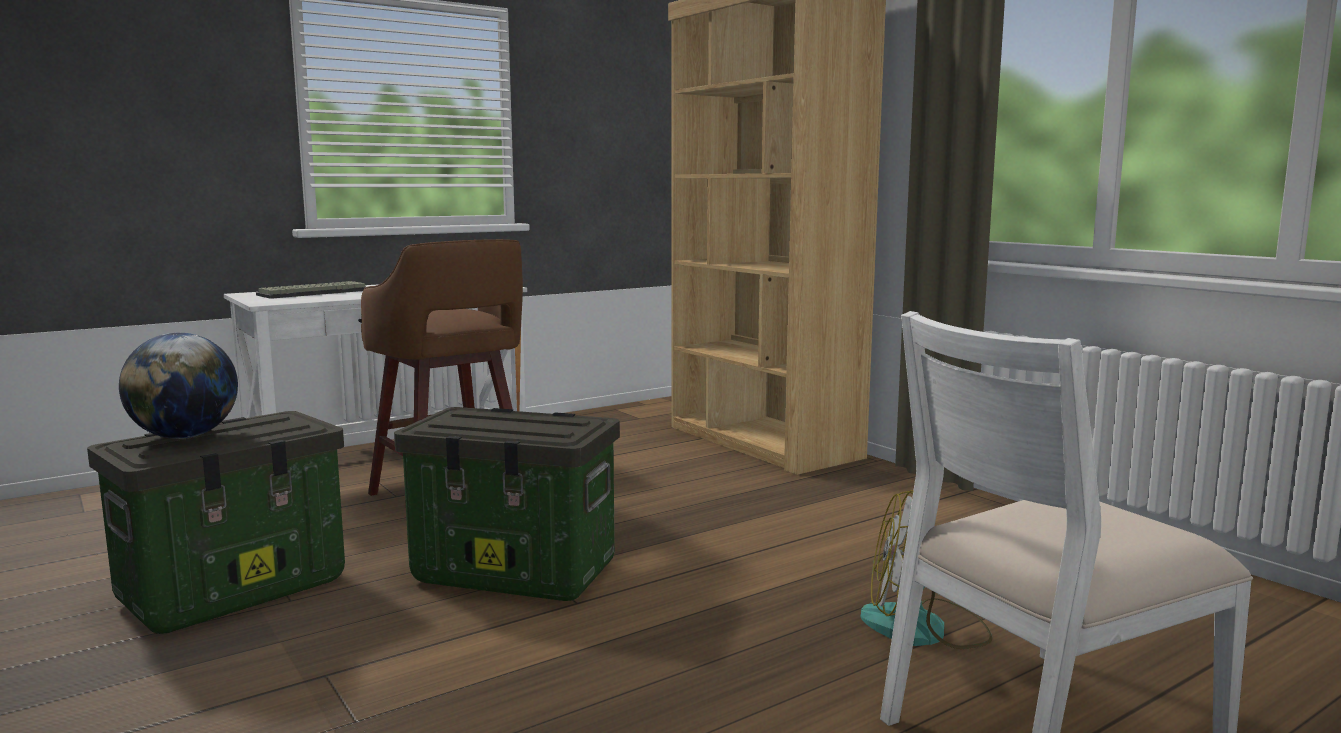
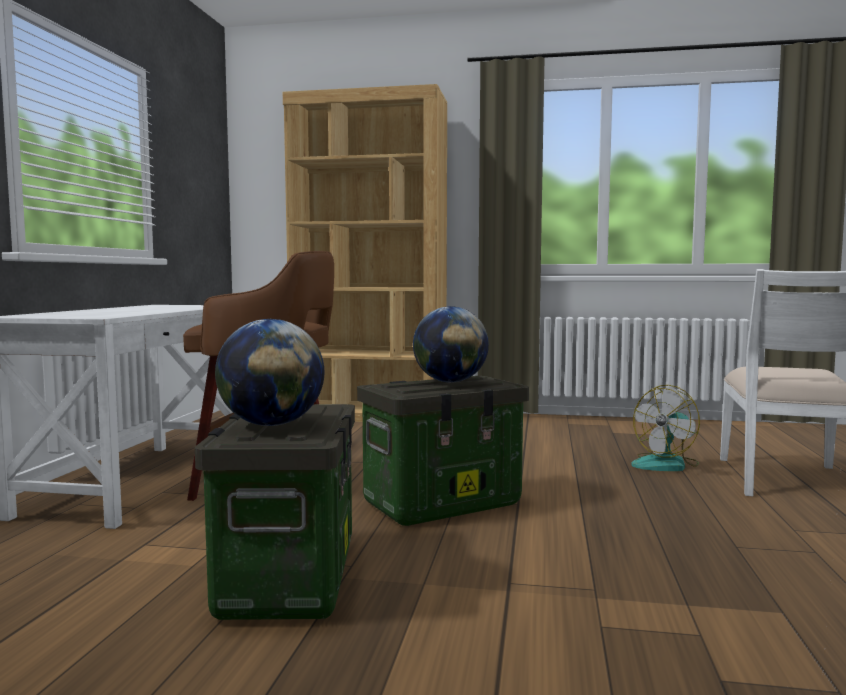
camera: 45 degrees left, 5 degrees down
(314, 292) = (82, 312): keyboard -> none
(519, 422) = (450, 382): none -> globe

